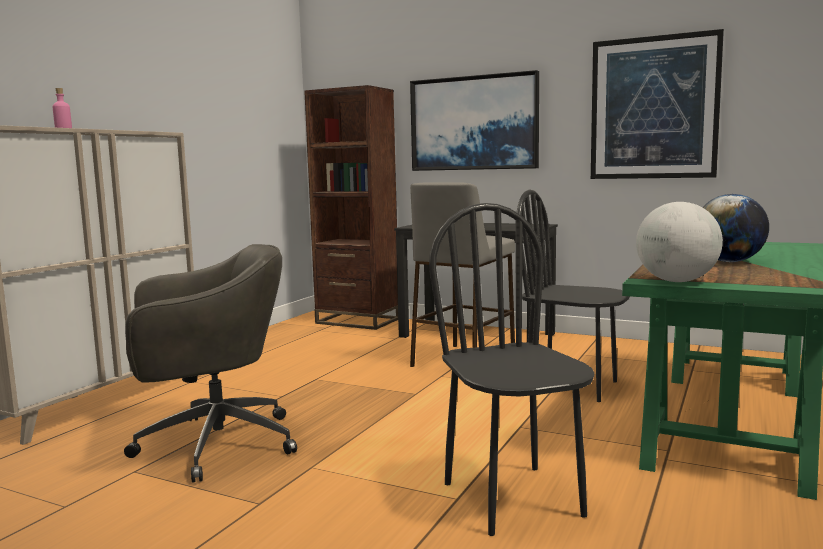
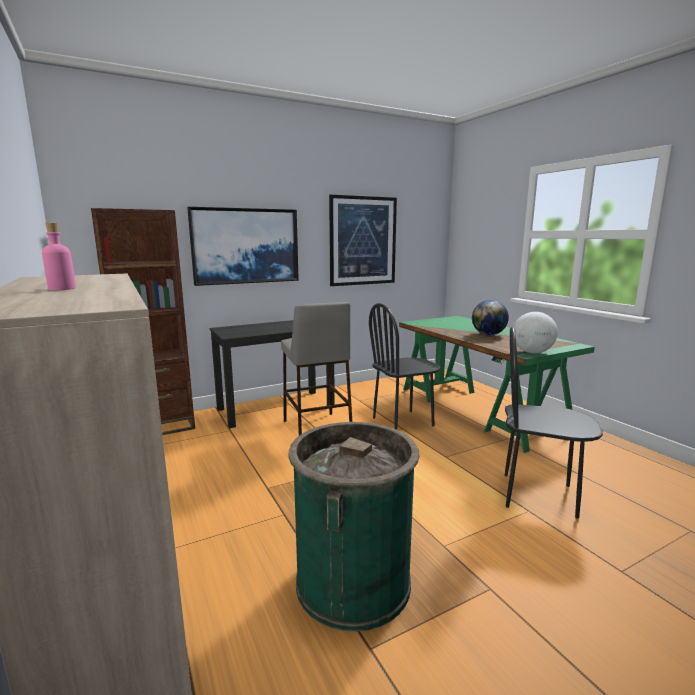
camera: 55 degrees left, 5 degrees up
(212, 444) = (353, 581): grey office chair -> green trash can

